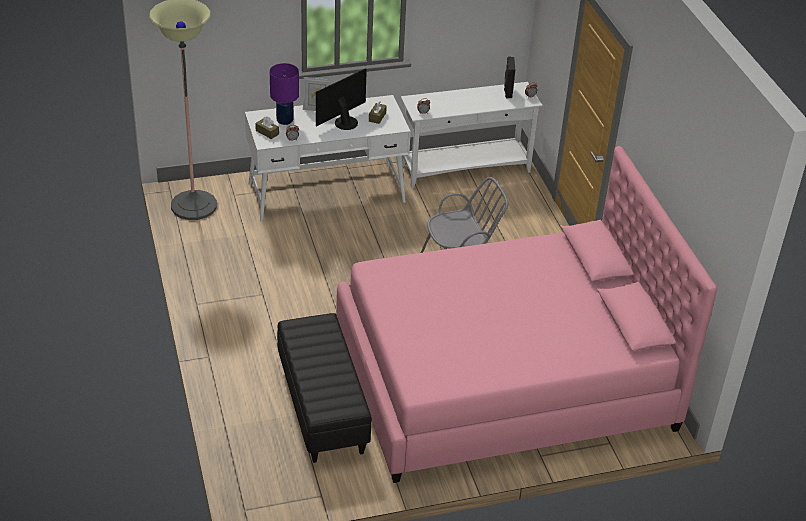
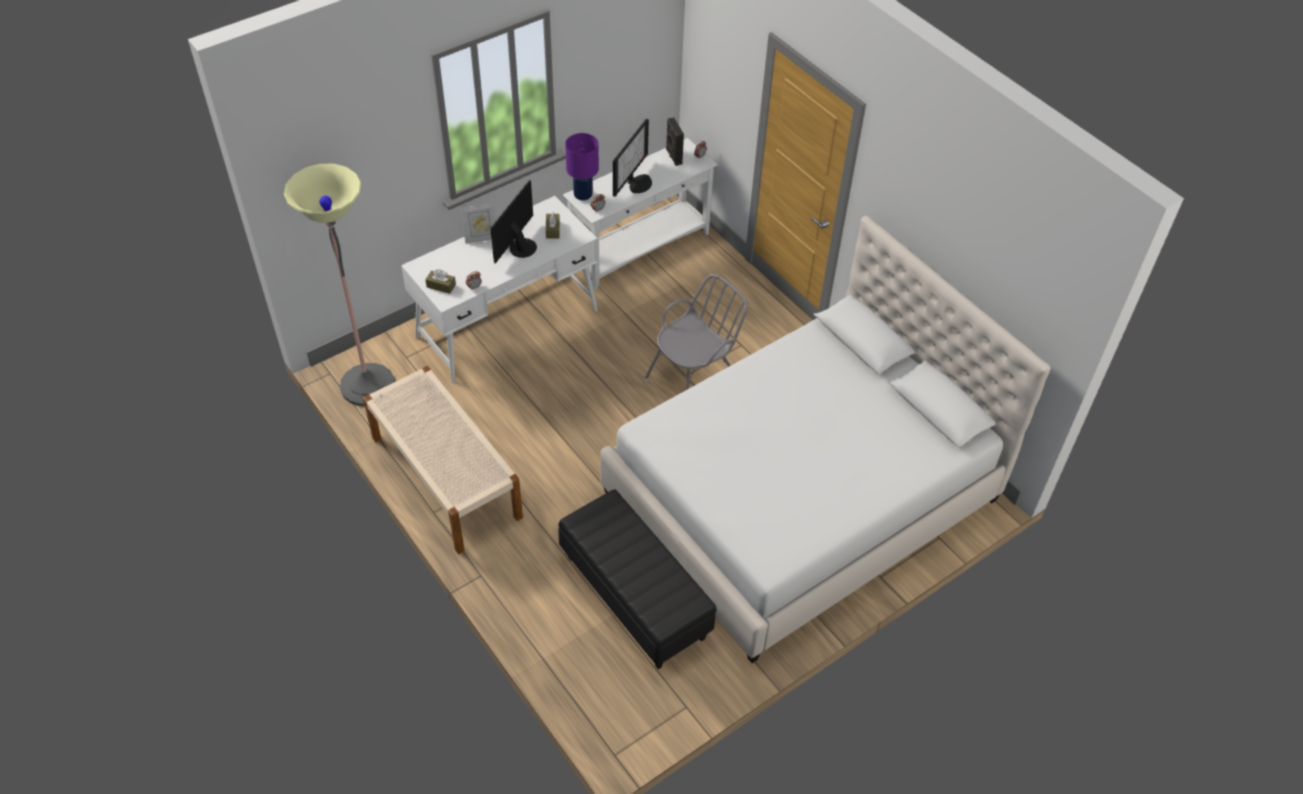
camera: 20 degrees left, 10 degrees up
(218, 283) = (445, 477): none -> beige bench
(285, 121) = (454, 265): purple table lamp -> purple table lamp (583, 196)
(466, 102) = (637, 183): none -> monitor
(504, 377) = (801, 495): pink bed -> white bed

